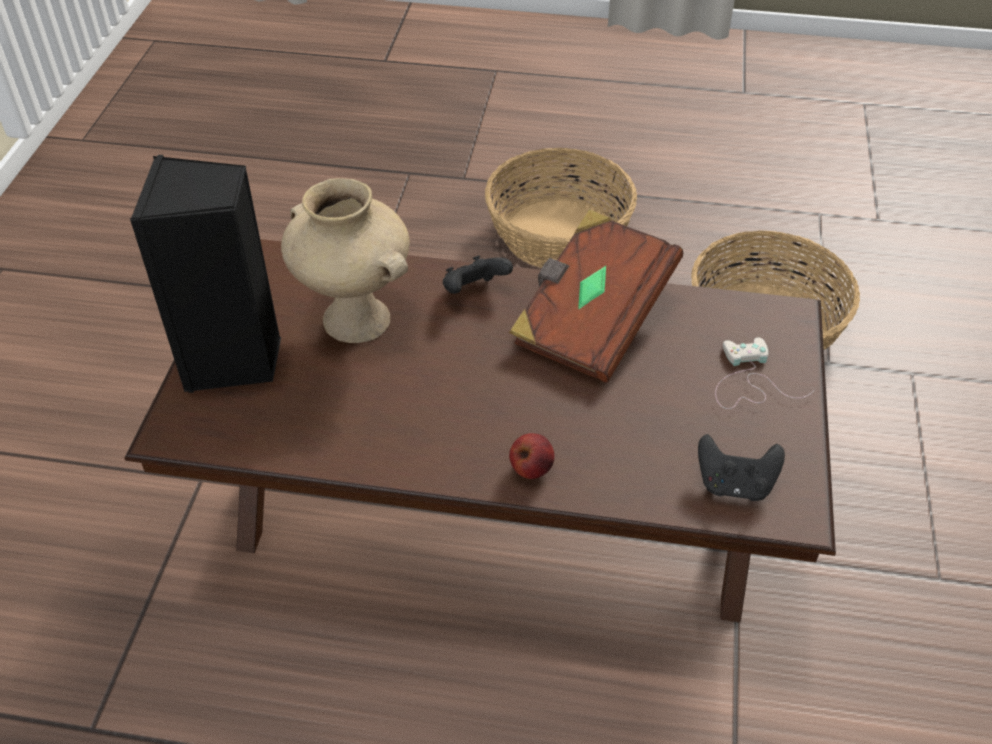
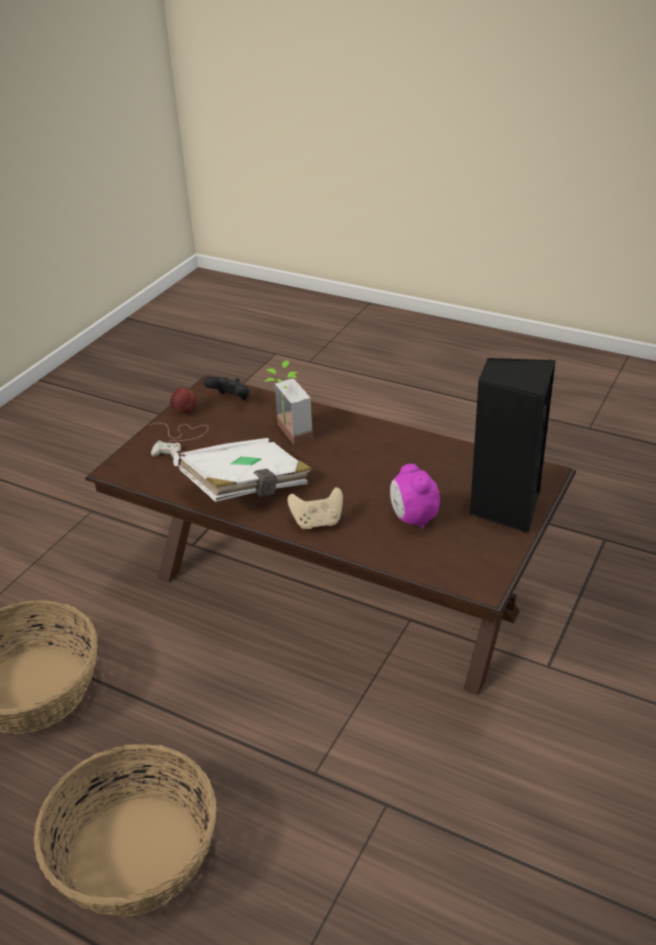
camera: 160 degrees left, 10 degrees down
(354, 320) = (413, 518): beige vase -> alarm clock
(474, 292) = (317, 522): black game controller -> beige game controller
(531, 469) = (333, 422): apple -> apple (184, 411)
(591, 319) = (246, 489): brown book -> white book
(592, 427) = (287, 434): none -> potted plant

